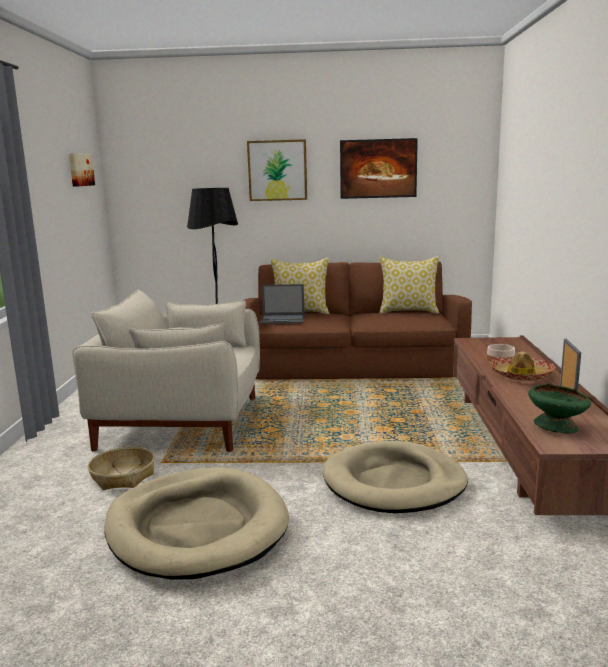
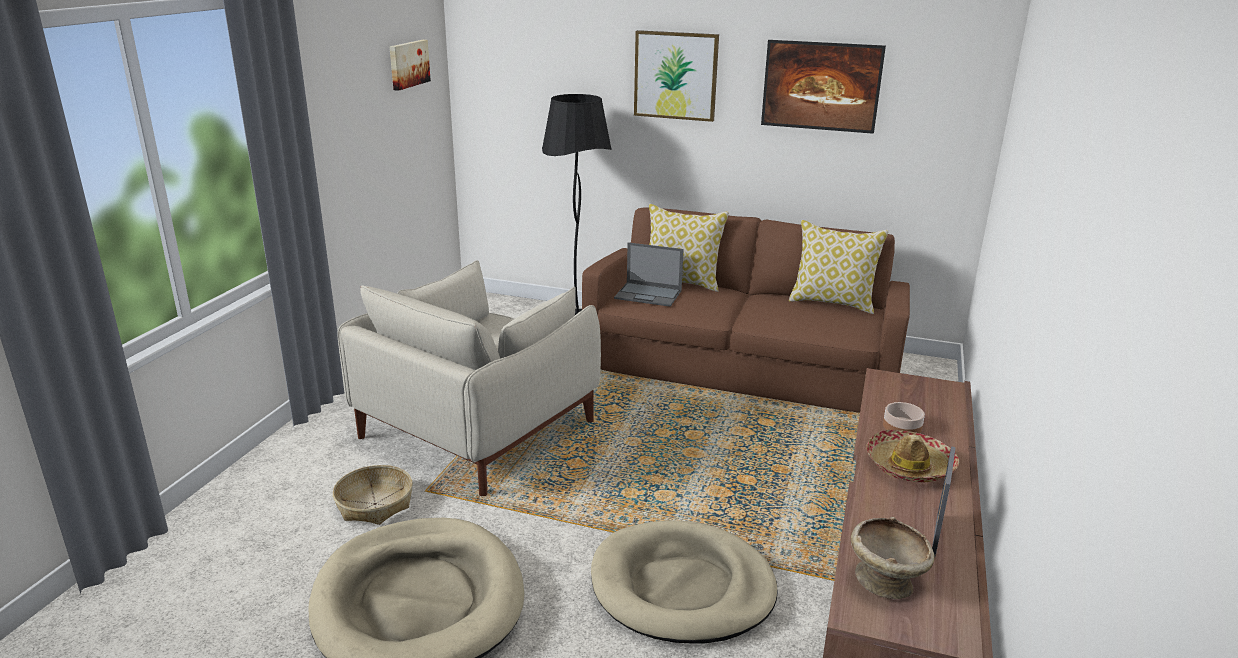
camera: 15 degrees right, 10 degrees up
(181, 422) = (478, 428): beige armchair -> beige armchair turned 75 degrees counterclockwise
(556, 427) = (886, 581): green bowl -> beige bowl

